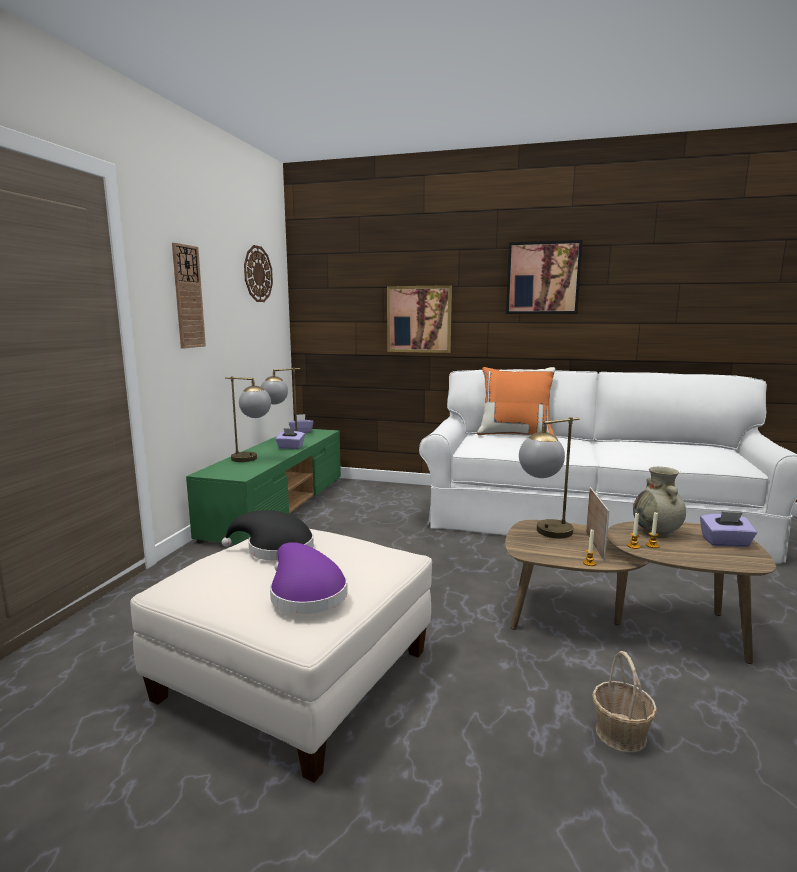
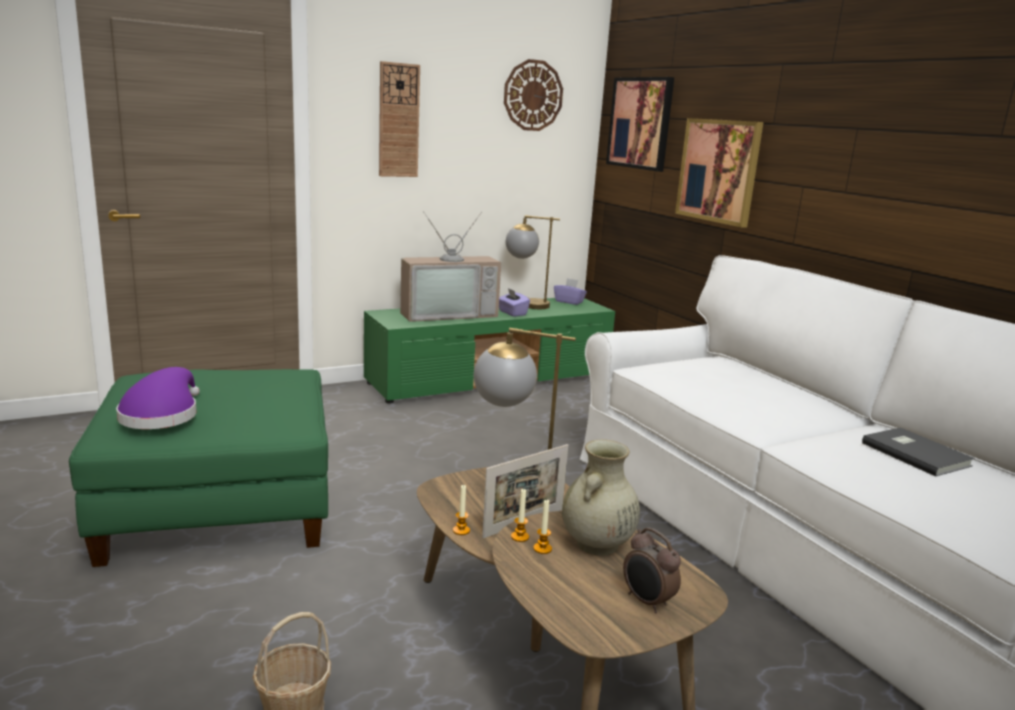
camera: 45 degrees right, 5 degrees up
(252, 459) = (448, 313): table lamp -> television
(275, 549) = (234, 381): black hat -> none
(295, 674) = (220, 504): white ottoman -> green ottoman
(515, 434) = (755, 371): orange pillow -> none
(543, 278) = (890, 117): picture -> picture (640, 123)
(647, 445) = (915, 453): none -> grey book
(725, 543) = (647, 602): purple tissue box -> alarm clock

